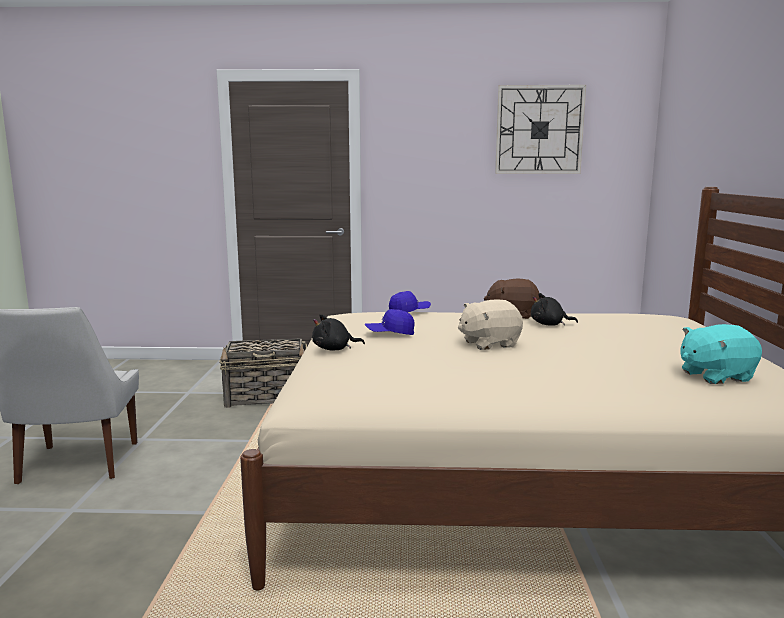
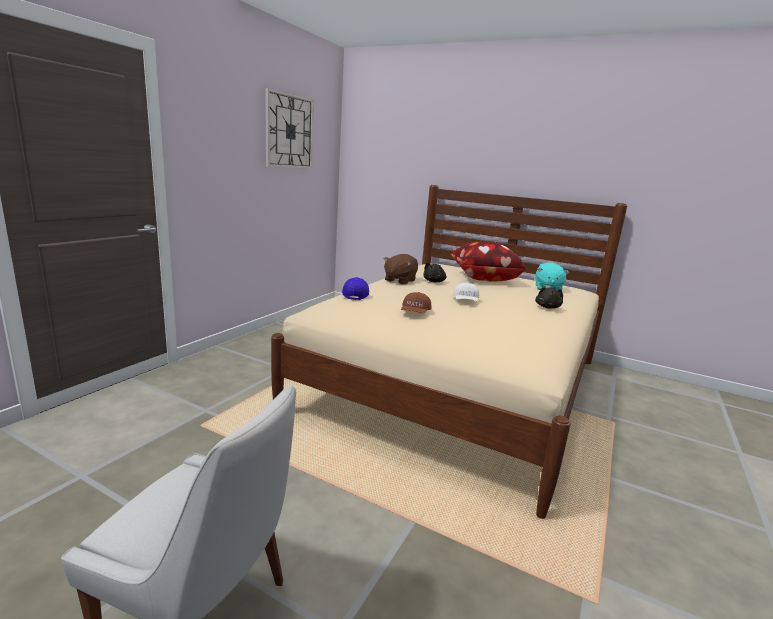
camera: 65 degrees left, 5 degrees up
(268, 397) = (189, 427): basket -> none
(334, 349) = (433, 334): black plush toy -> black plush toy (547, 307)
(390, 334) = (415, 312): blue cap -> brown cap
(489, 344) = (465, 301): beige plush toy -> white cap
(647, 340) = (483, 278): none -> pillow

